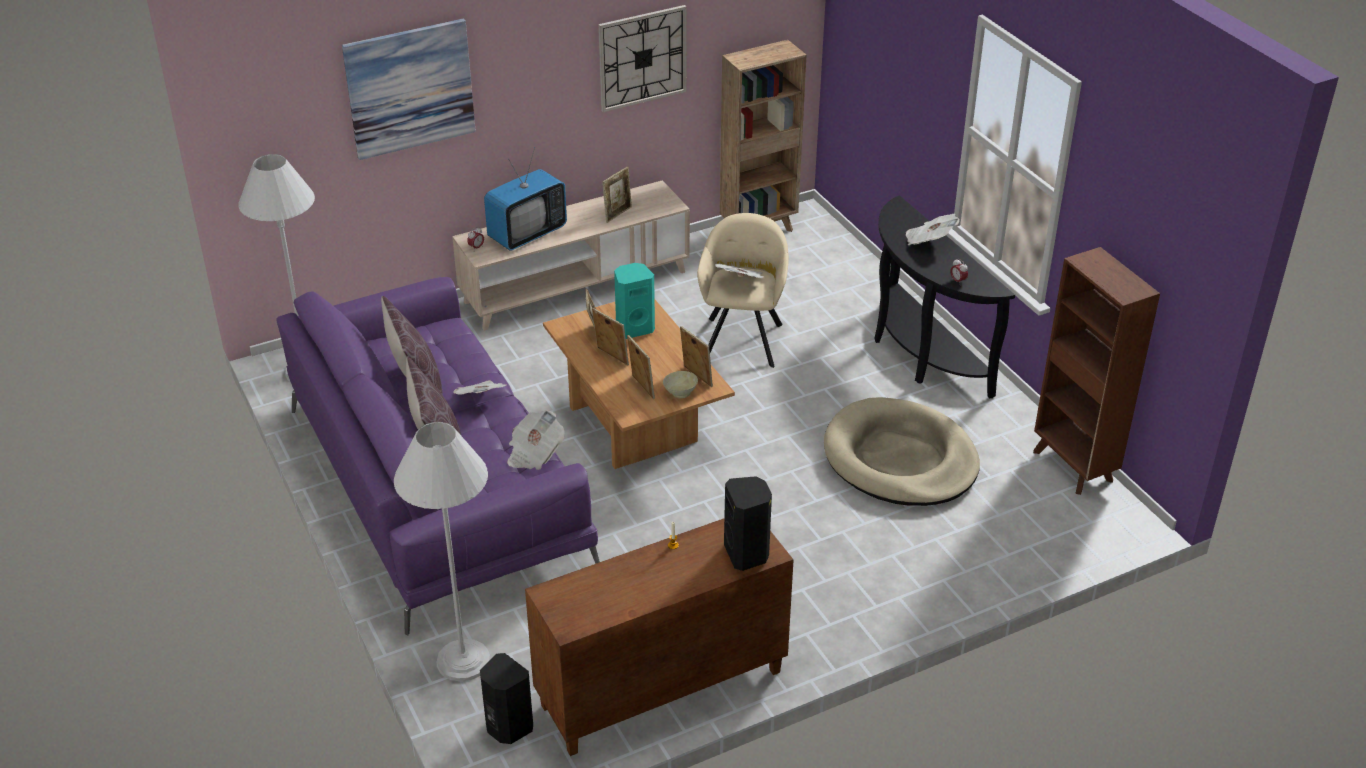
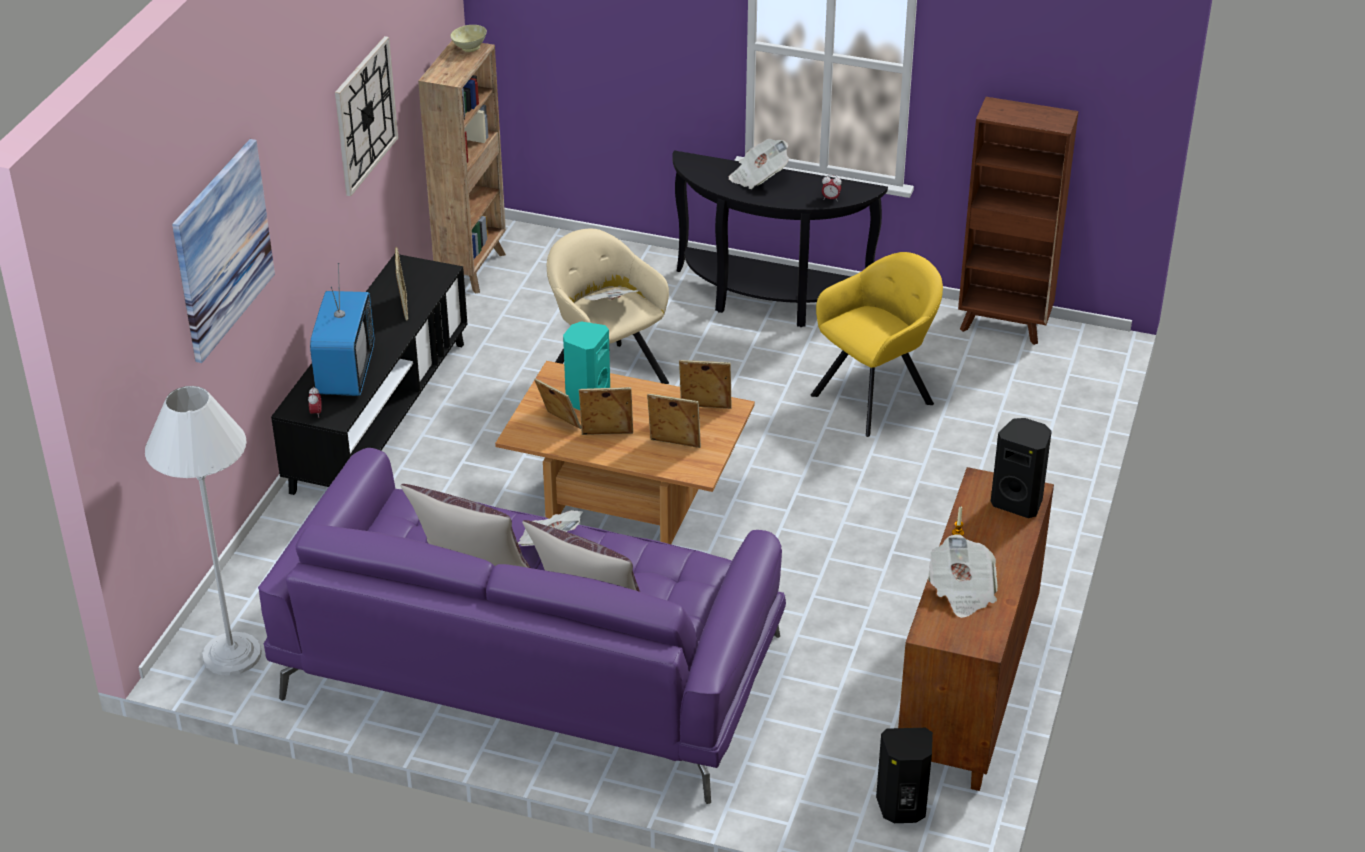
camera: 45 degrees left, 0 degrees up
(463, 661) = (787, 787): white floor lamp -> none
(534, 453) = (672, 556): newspaper -> newspaper (961, 591)
(575, 287) = (379, 416): beige tv stand -> black tv stand
(680, 393) = (713, 429): beige bowl -> beige bowl (469, 48)
(900, 459) = (877, 397): beige dog bed -> yellow armchair

